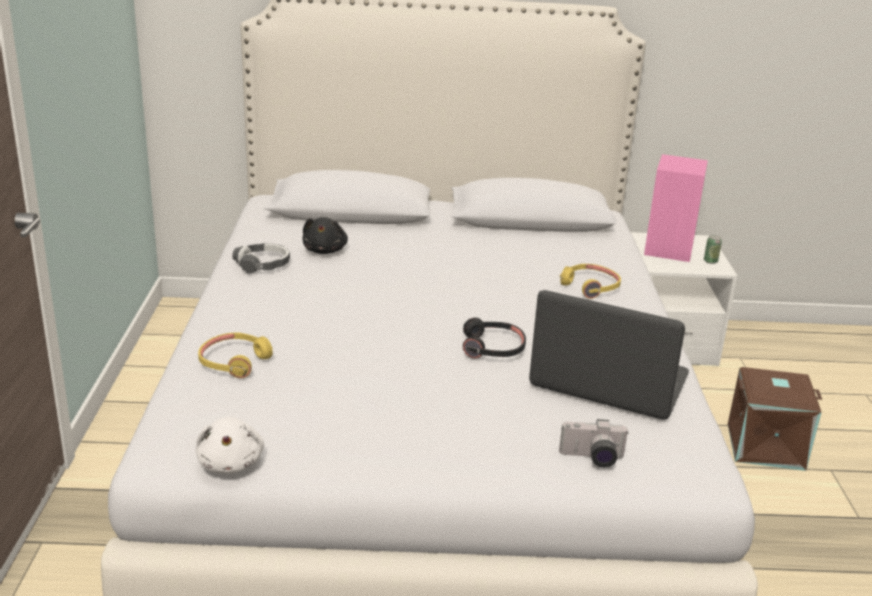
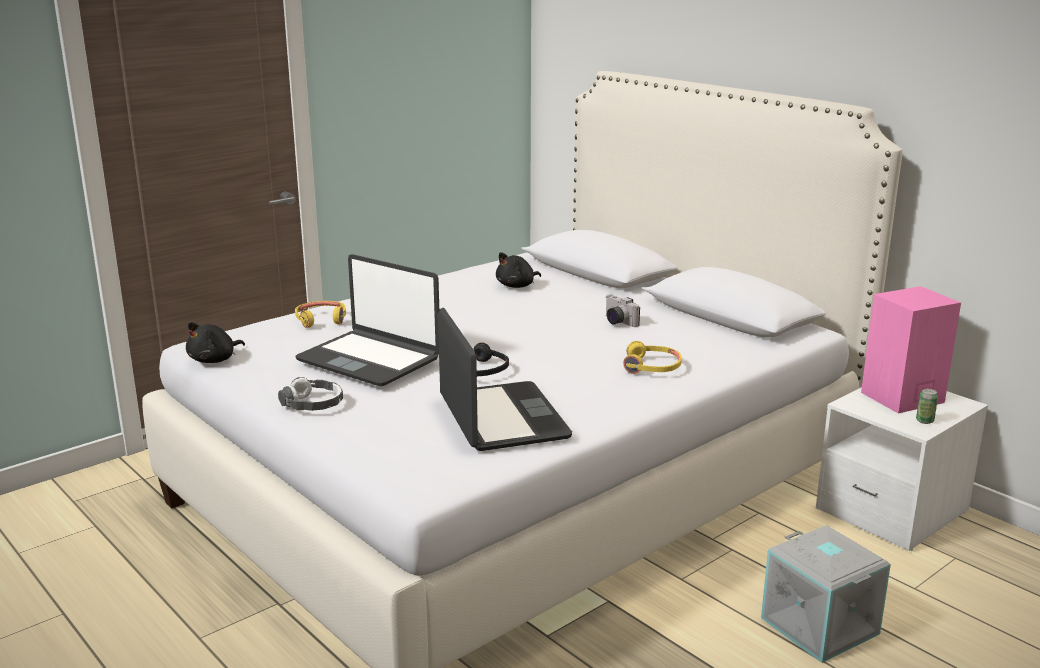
camera: 50 degrees right, 5 degrees down
(231, 463) = (215, 360): white plush toy -> black plush toy
(263, 265) = (458, 281): headphones -> headphones (312, 404)
(394, 381) = (369, 359): none -> laptop
(592, 459) = (378, 444): camera -> camera (617, 322)
(766, 445) = (821, 625): brown storage box -> grey storage box

